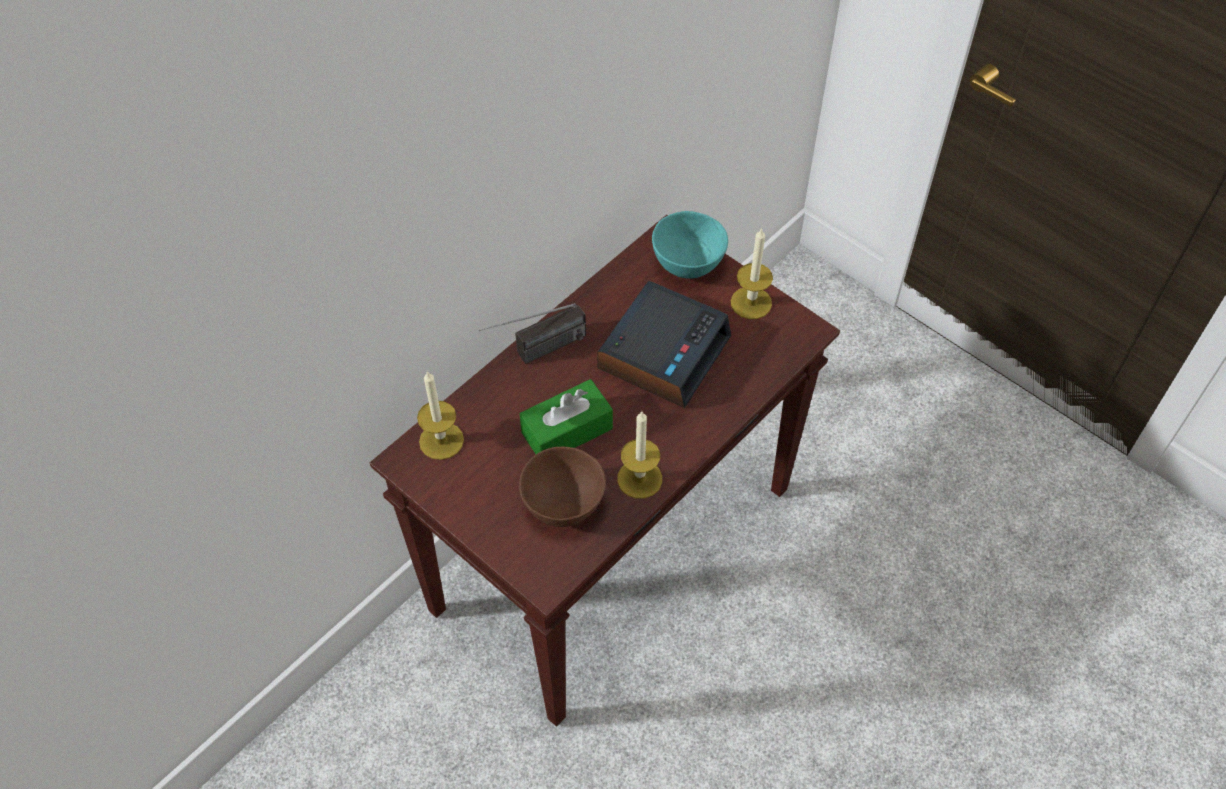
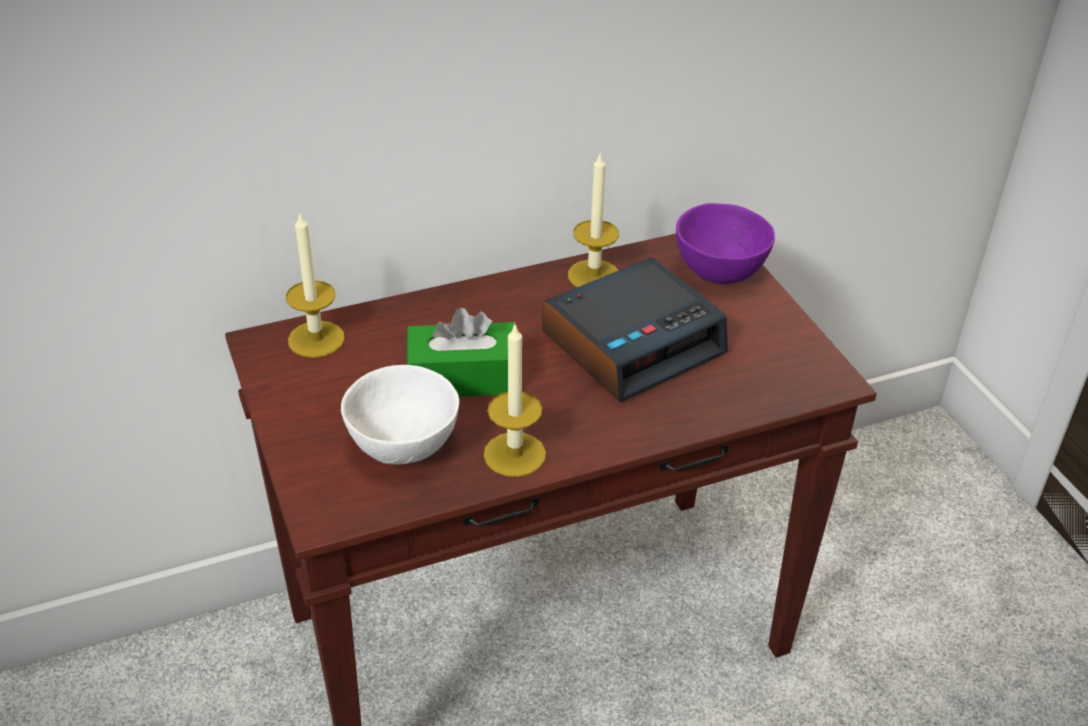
camera: 25 degrees right, 15 degrees down
(536, 353) = (483, 296): radio -> none
(565, 505) = (405, 448): brown bowl -> white bowl
(687, 264) = (718, 272): turquoise bowl -> purple bowl
(751, 303) = (775, 330): candle -> candle (593, 275)

